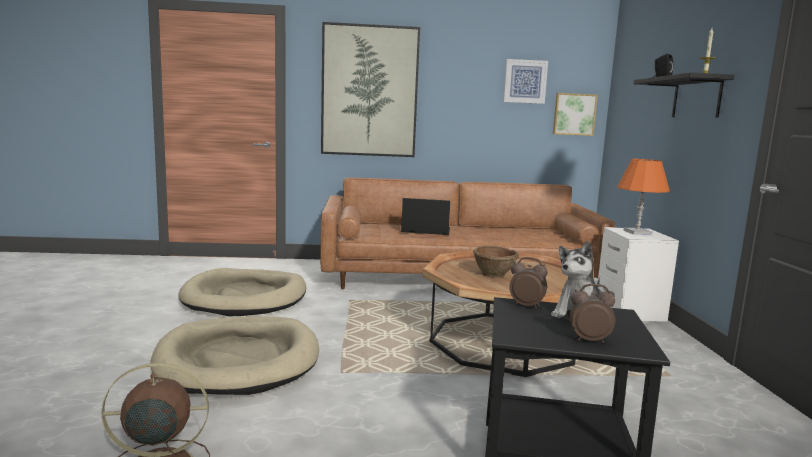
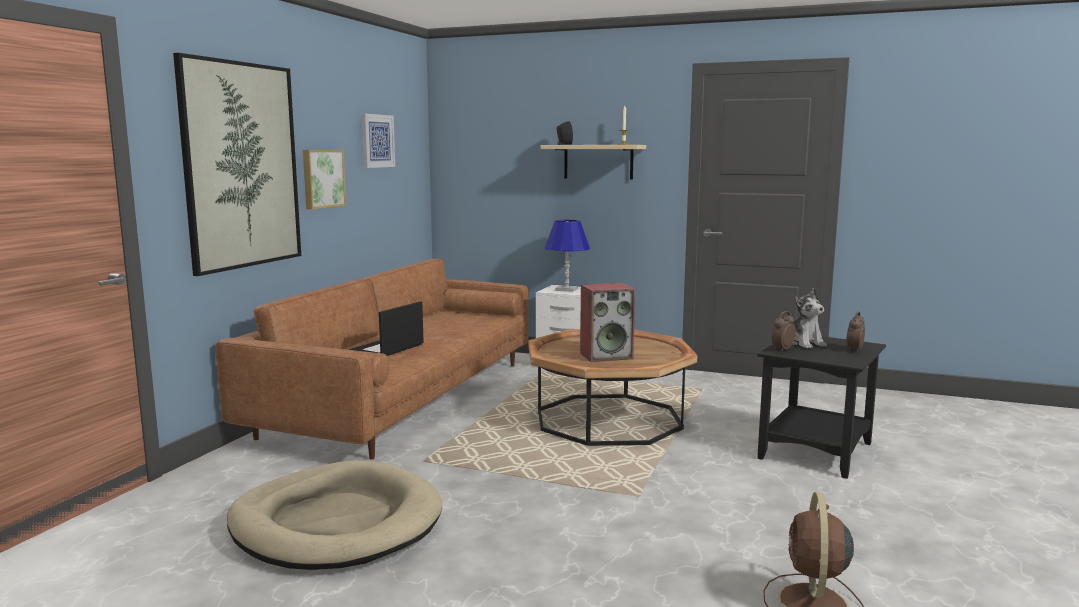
camera: 65 degrees left, 0 degrees up
(238, 360) = (575, 546): beige dog bed -> none
(494, 275) = (606, 356): brown bowl -> speaker
(574, 114) = (412, 176): picture -> picture (322, 178)
(637, 232) = (566, 289): orange table lamp -> blue table lamp
(696, 98) = (598, 162): black shelf -> beige shelf

